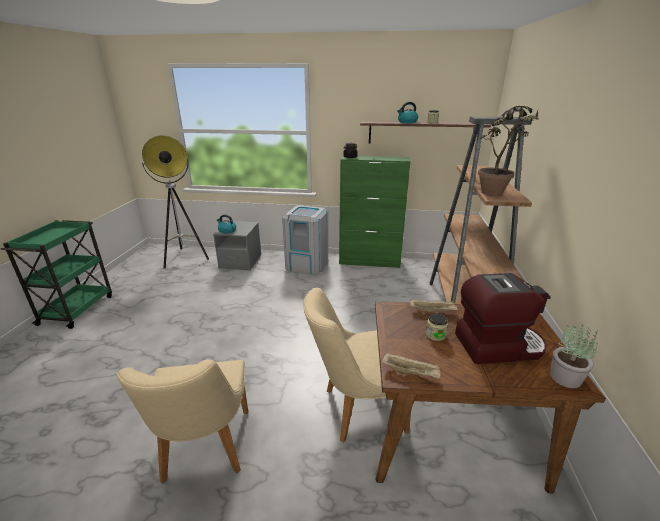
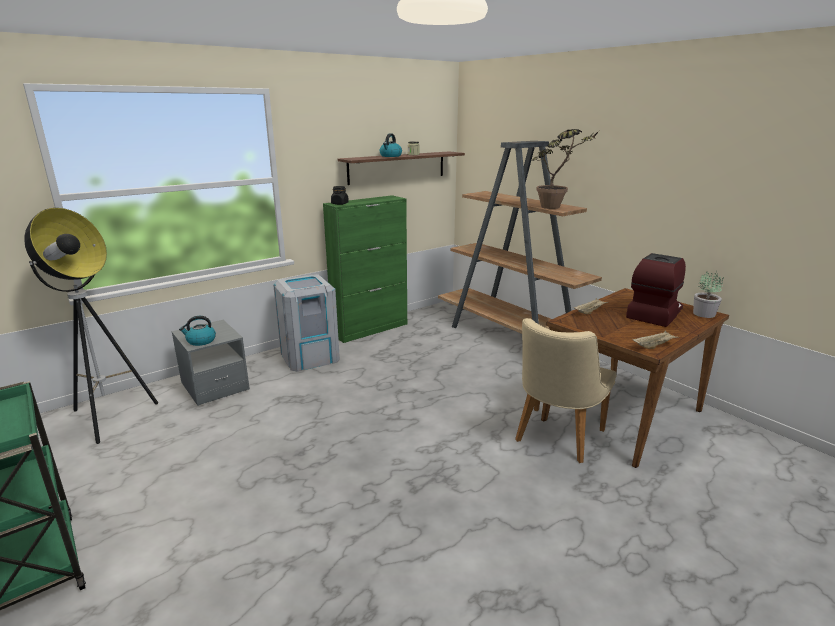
camera: 45 degrees left, 5 degrees down
(204, 452) = (511, 545): beige chair -> none
(435, 335) = (620, 323): jar -> none

